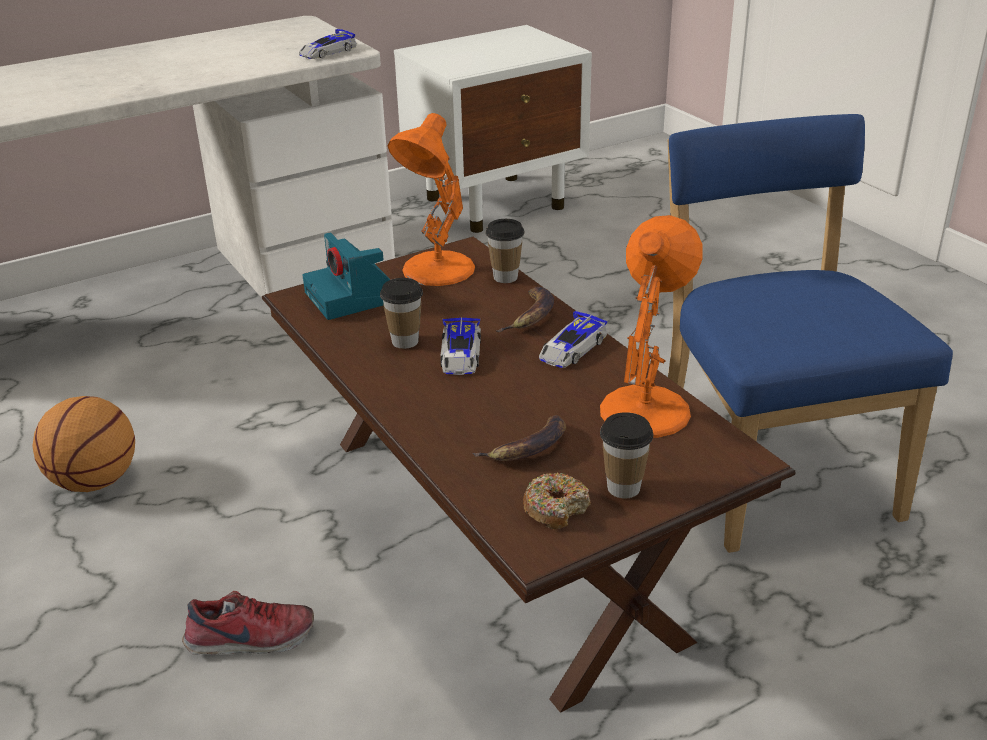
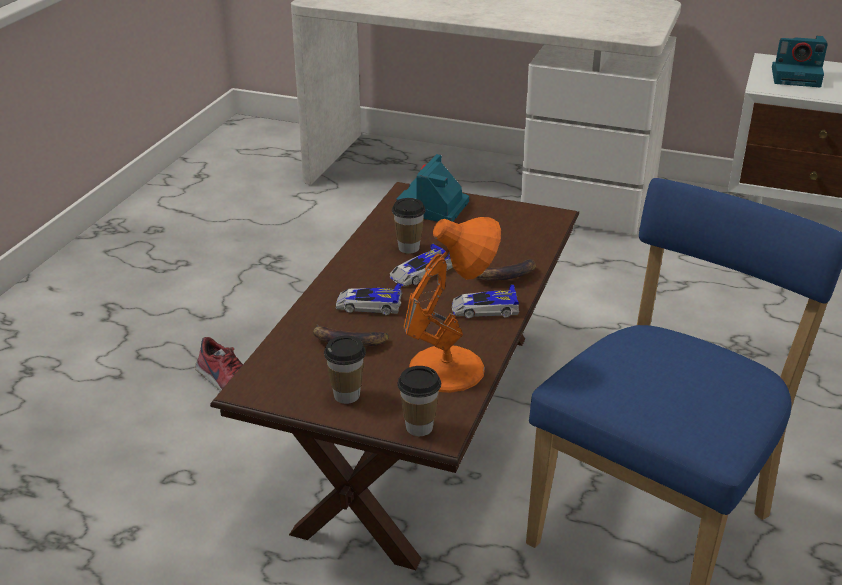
camera: 50 degrees right, 0 degrees up
(94, 481) = (290, 260): basketball -> none
(327, 52) = (624, 32): toy car -> toy car (368, 305)
(436, 270) = (509, 219): orange table lamp -> none
(463, 56) = (797, 77): none -> camera
(505, 277) = (540, 246): cup -> cup (419, 427)
(556, 508) = (296, 379): donut -> none

